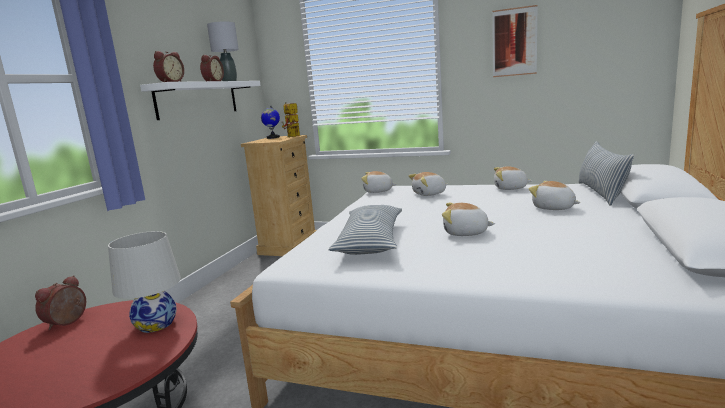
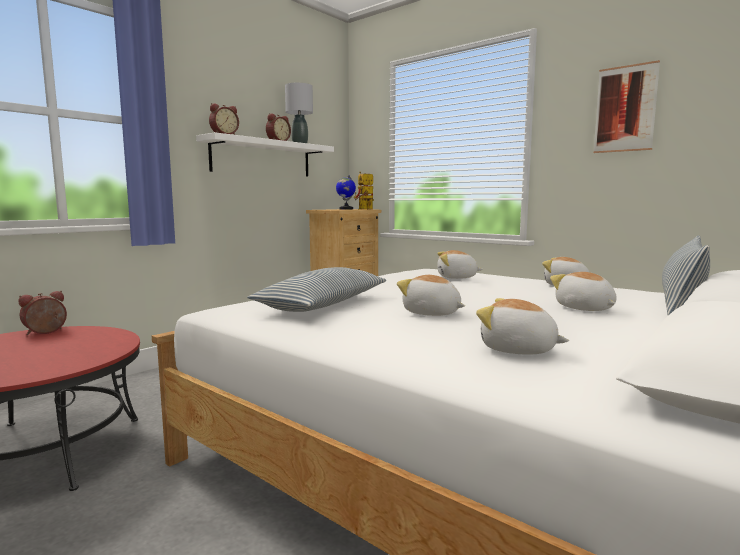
camera: 20 degrees right, 5 degrees down
(156, 324) = (98, 347): white table lamp -> none
(378, 191) = (413, 271): plush toy -> plush toy (518, 350)

